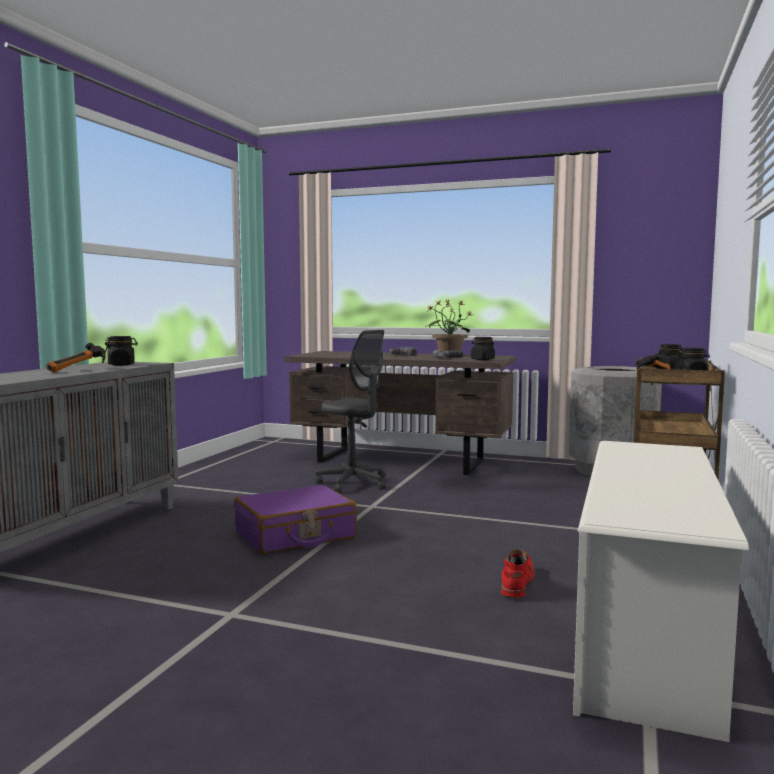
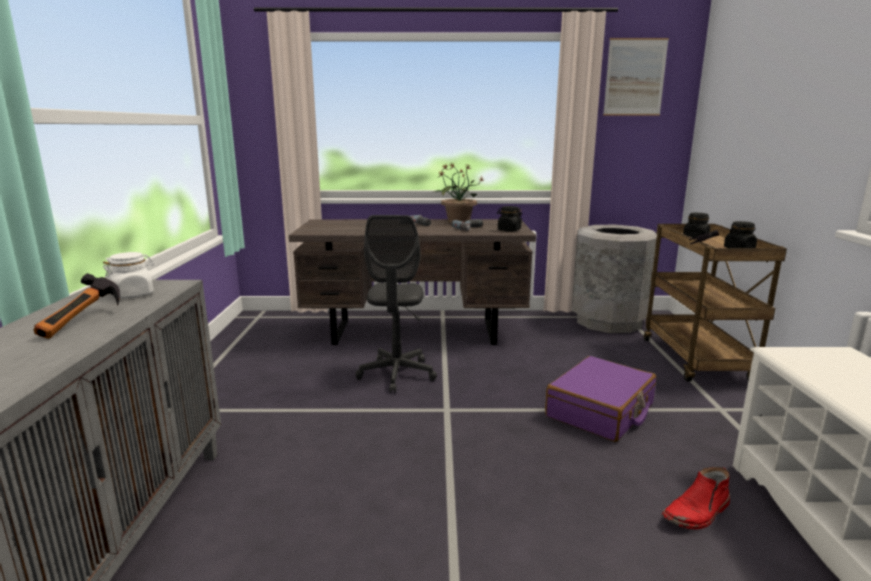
camera: 20 degrees left, 10 degrees up
(121, 365) = (133, 294): black jar -> white jar
(295, 535) = (406, 479): purple suitcase -> purple suitcase (600, 411)
(353, 483) = (397, 374): grey office chair -> grey office chair turned 75 degrees clockwise
(516, 582) = (697, 513): red boot -> red boot turned 120 degrees counterclockwise
(639, 214) = (635, 77): none -> picture

